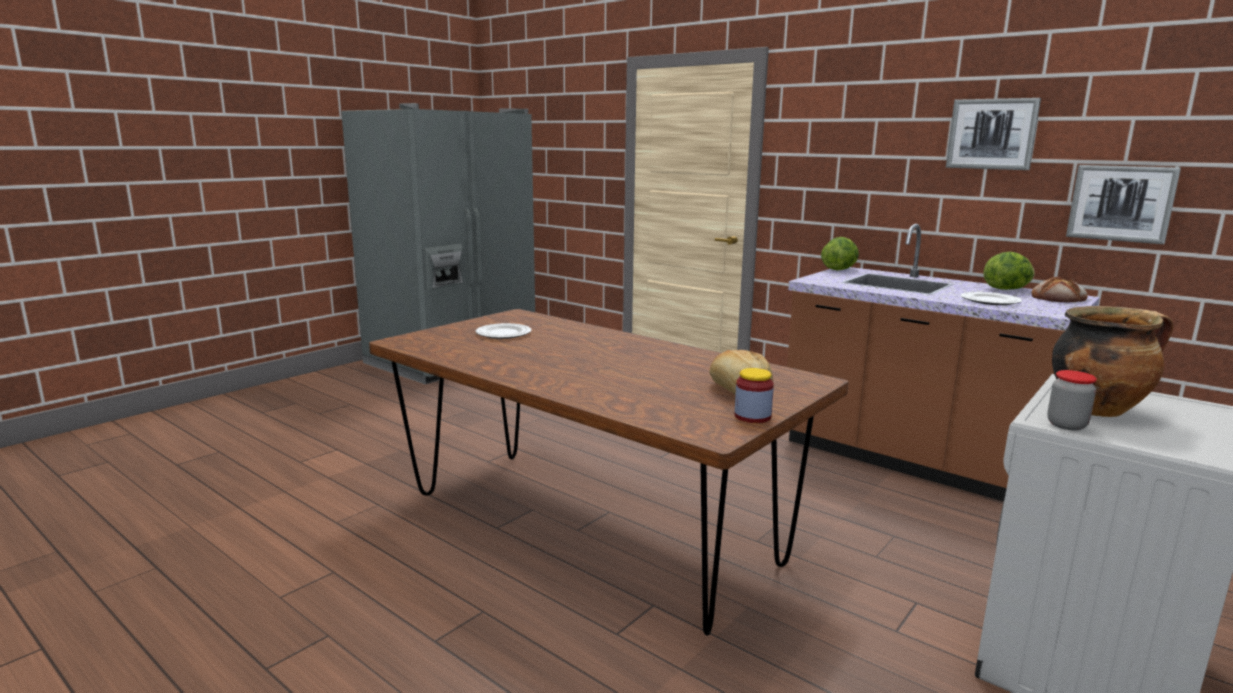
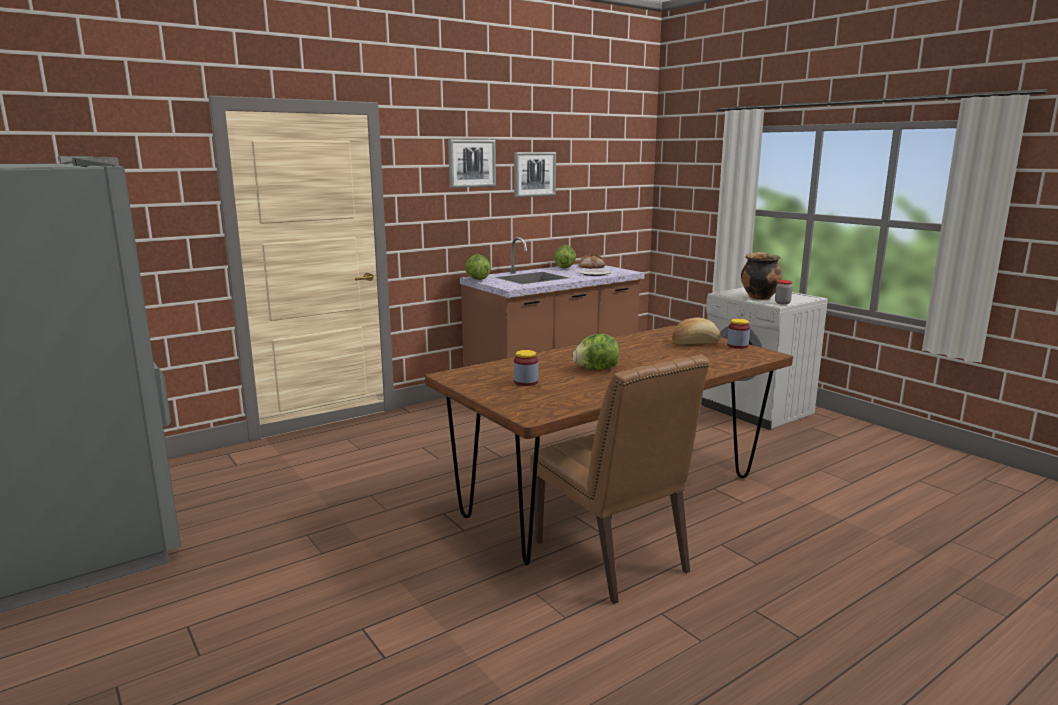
camera: 75 degrees left, 0 degrees up
(446, 535) = (609, 556): none -> brown chair
(503, 334) = (526, 382): plate -> jar
(564, 352) = (596, 369): none -> lettuce
(1121, 203) = (591, 210): picture -> picture (471, 163)

